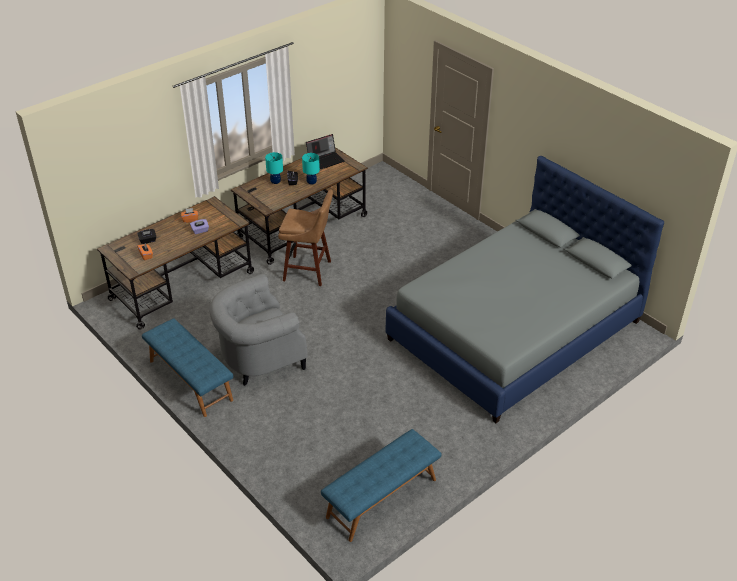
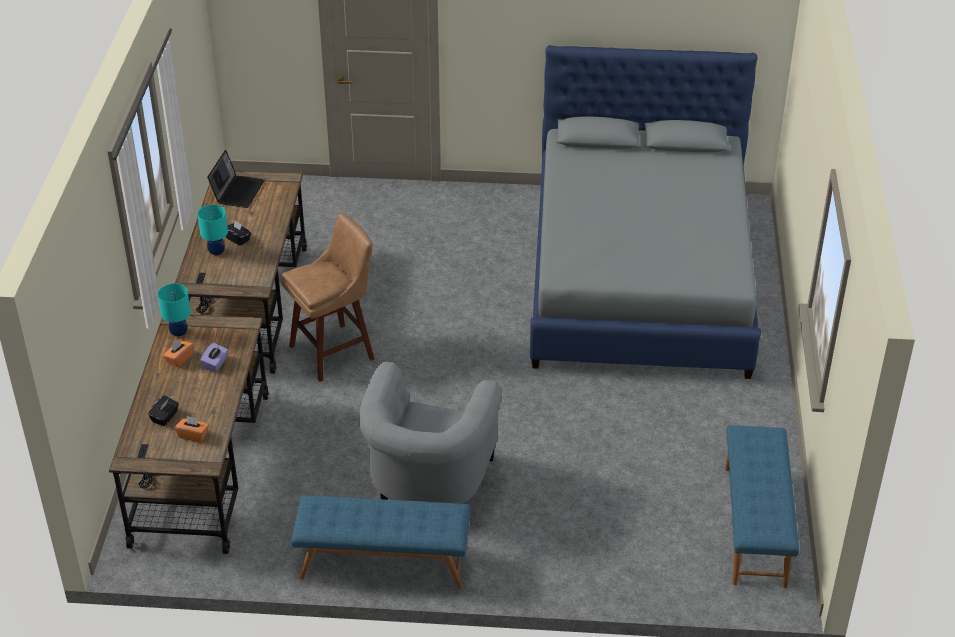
camera: 45 degrees left, 0 degrees up
(311, 182) = (263, 227): turquoise table lamp -> turquoise table lamp (178, 332)

